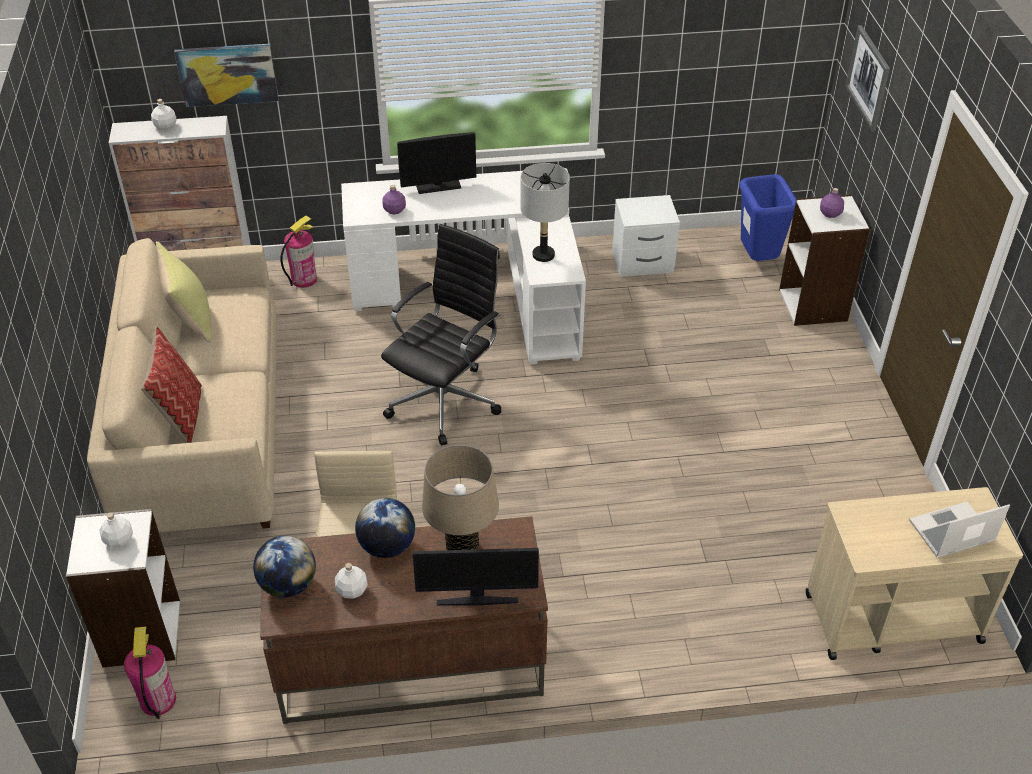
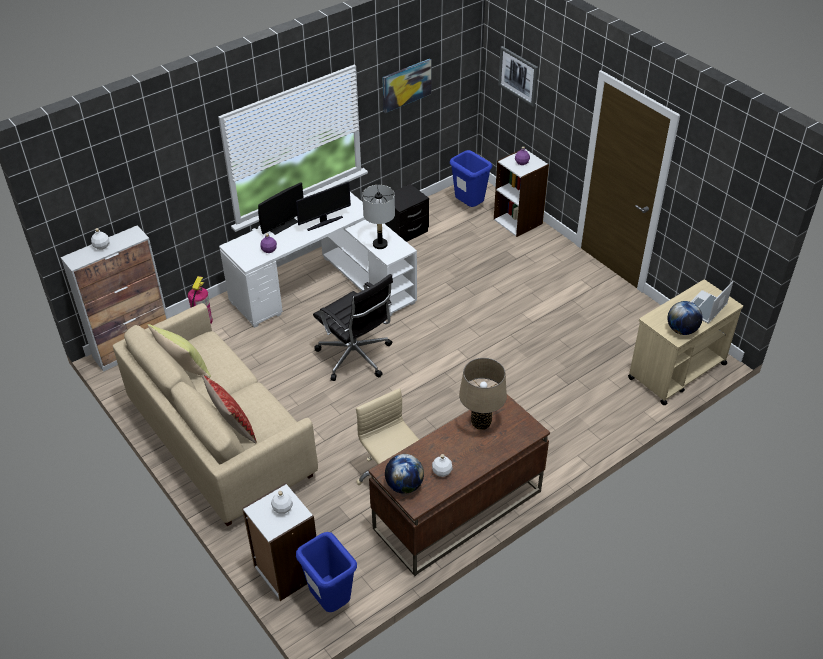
camera: 30 degrees left, 0 degrees up
(157, 700) = (330, 601): fire extinguisher -> blue trash can
(227, 74) = (133, 196): picture -> picture (406, 85)
(387, 546) = (440, 440): globe -> globe (681, 330)
(446, 399) = (356, 357): black office chair -> black office chair turned 135 degrees clockwise
(477, 599) = (511, 445): monitor -> monitor (324, 223)
(643, 262) = (405, 232): white nightstand -> black nightstand

